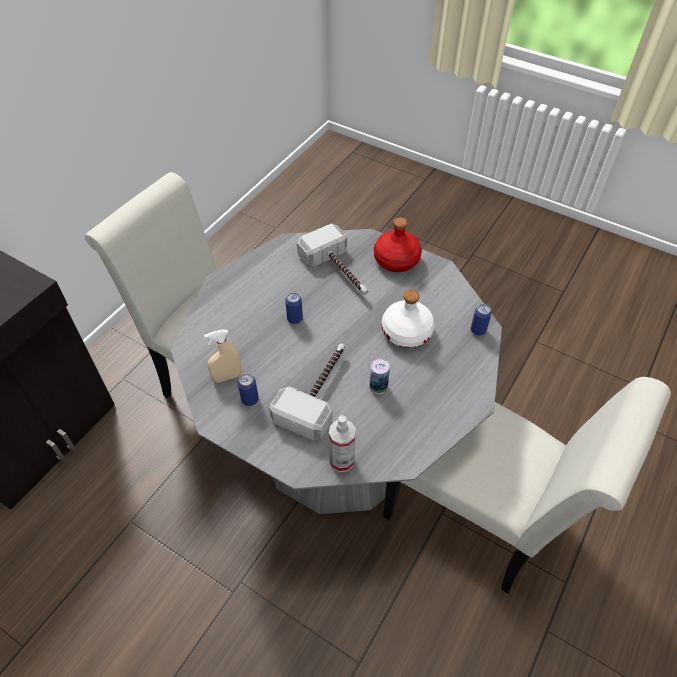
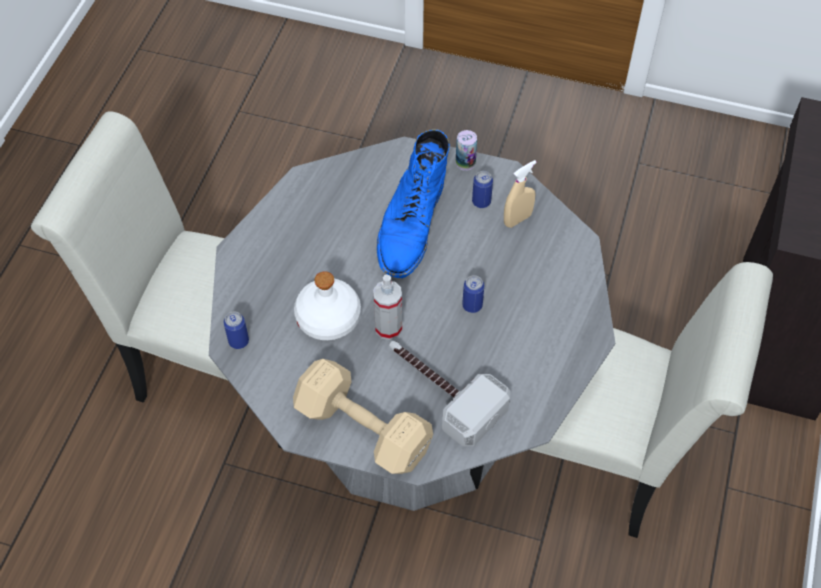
camera: 165 degrees right, 5 degrees up
(319, 392) = (411, 225): hammer -> blue boot
(342, 461) = (366, 166): spray bottle -> spray bottle (388, 328)
(378, 387) = (347, 244): can -> can (465, 163)
(396, 259) = (365, 431): red bottle -> beige dumbbell

